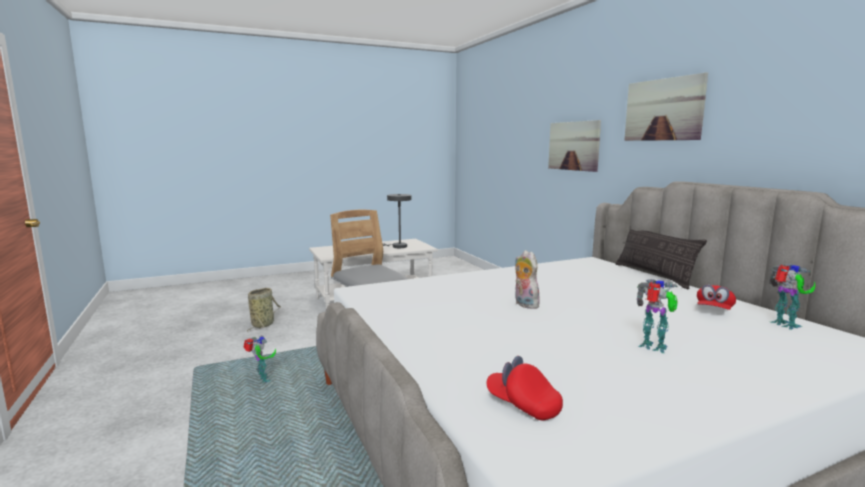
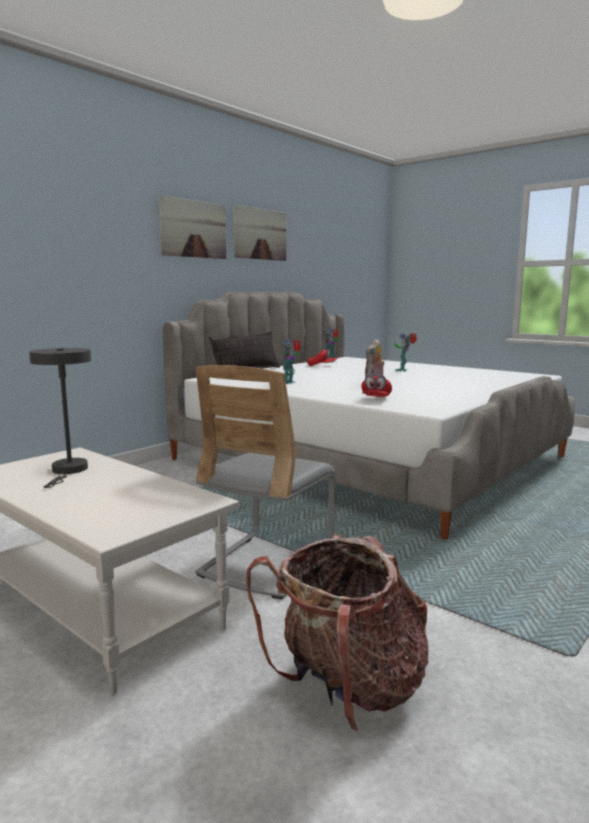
camera: 115 degrees left, 0 degrees up
(262, 381) = (501, 578): toy robot -> toy robot (289, 382)
(263, 324) = (347, 688): basket -> backpack
(523, 405) = (506, 377): red cap -> red cap (376, 399)
(573, 146) = (86, 257): picture -> picture (260, 234)

